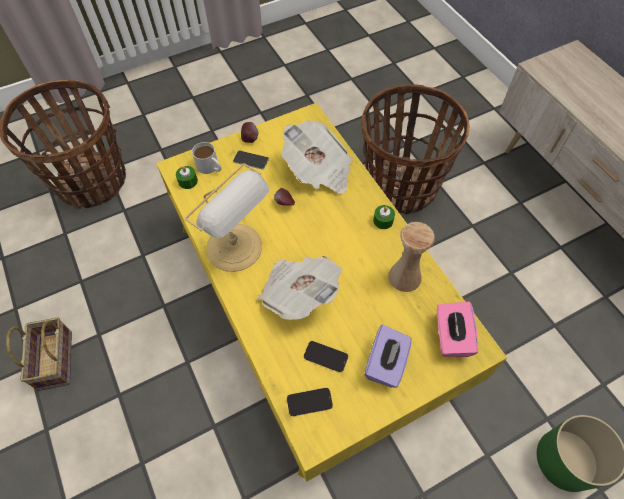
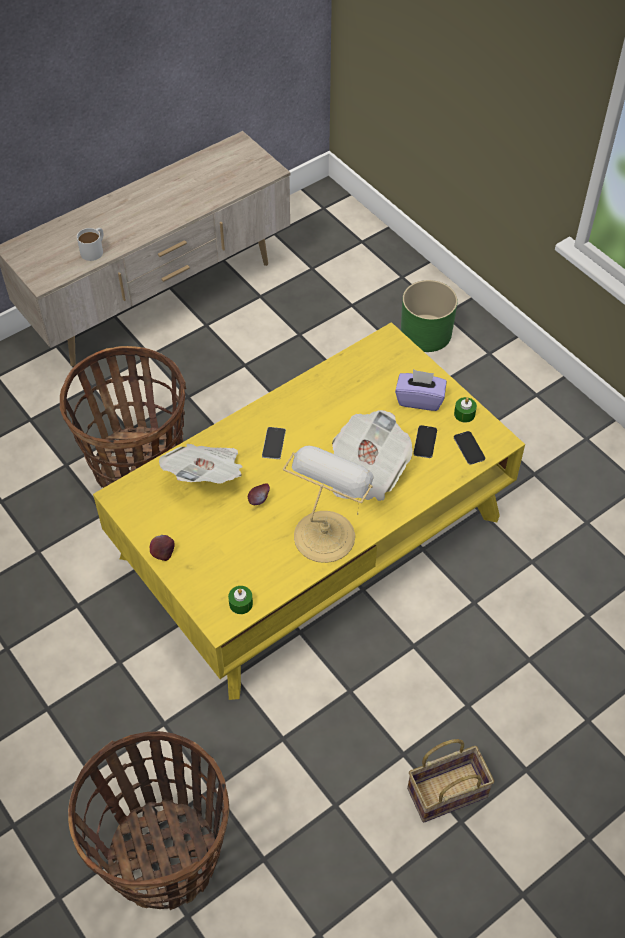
camera: 100 degrees left, 5 degrees down
(210, 167) = (216, 584): white mug -> white mug (94, 249)
(250, 160) = (198, 545): phone -> phone (273, 443)
(383, 221) = (266, 413): green candle -> green candle (464, 414)
(404, 277) = (329, 392): beige vase -> none
(451, 337) = (382, 357): pink tissue box -> none

